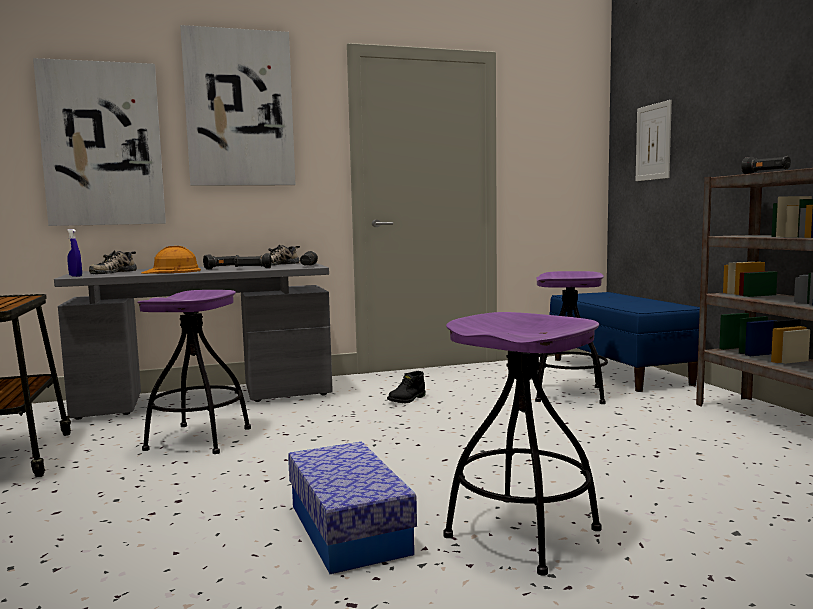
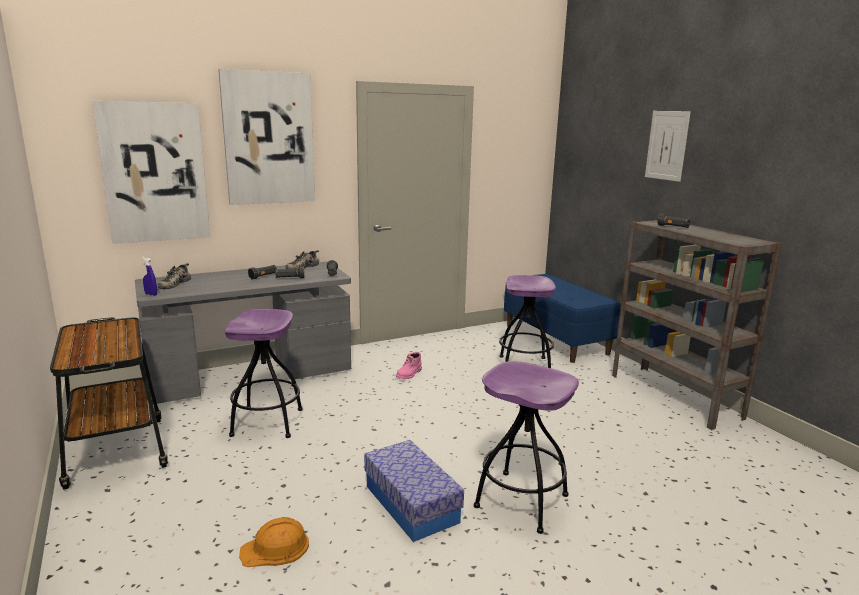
camera: 10 degrees left, 10 degrees up
(172, 271) = (226, 284): orange hard hat -> orange hard hat (275, 548)
(407, 399) = (409, 374): black boot -> pink boot
(653, 142) = (590, 168): picture -> picture (667, 145)

